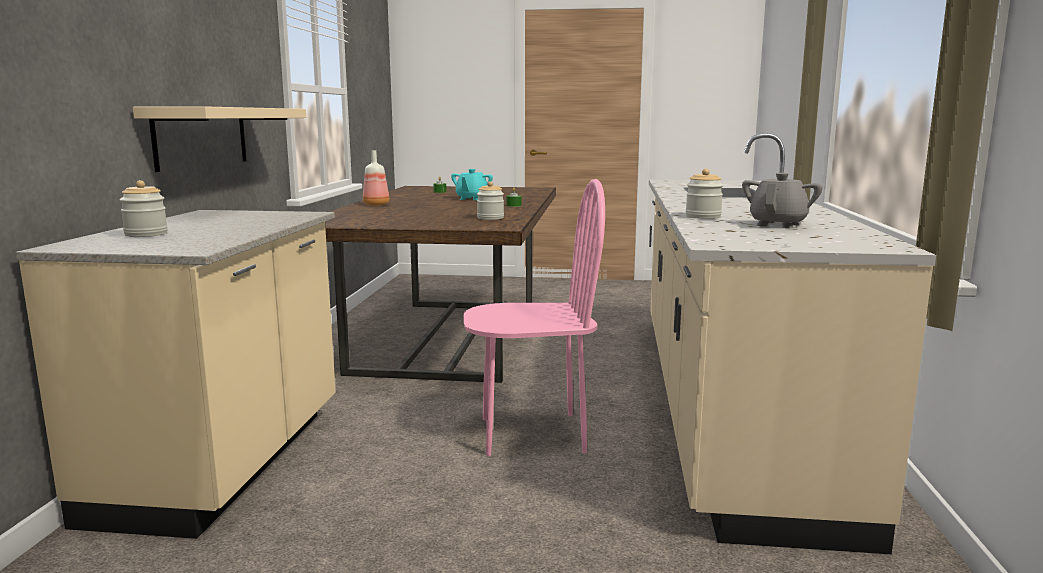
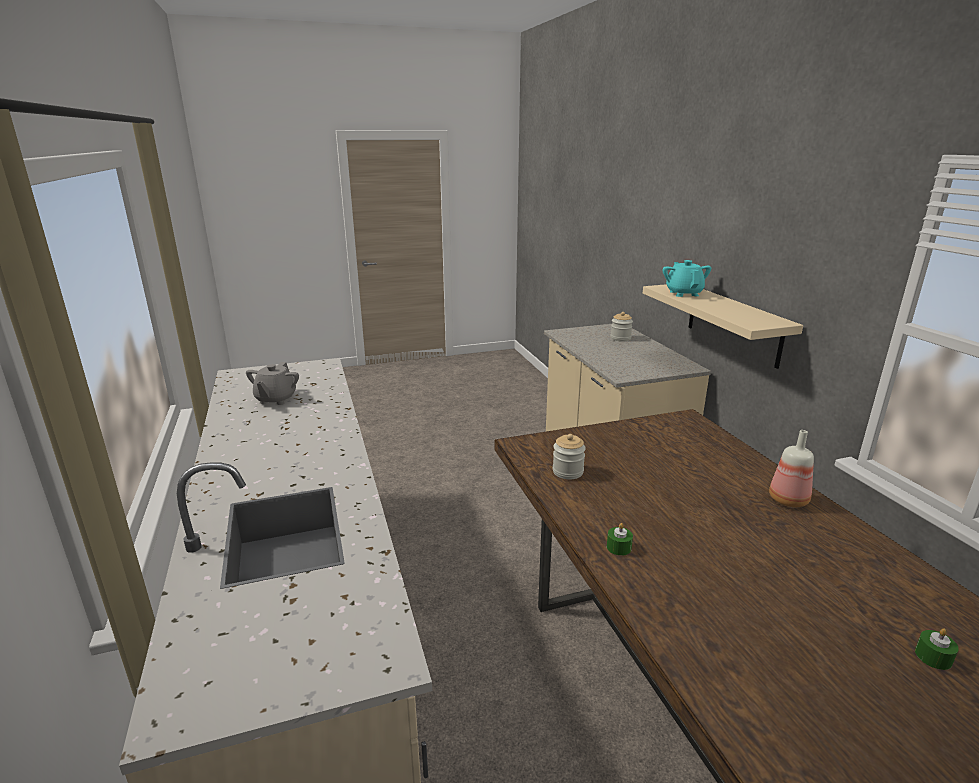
camera: 155 degrees right, 10 degrees up
(472, 198) = (753, 589): turquoise teapot -> turquoise teapot (683, 293)
(532, 434) = (463, 544): pink chair -> none
(703, 216) = (327, 407): jar -> none

